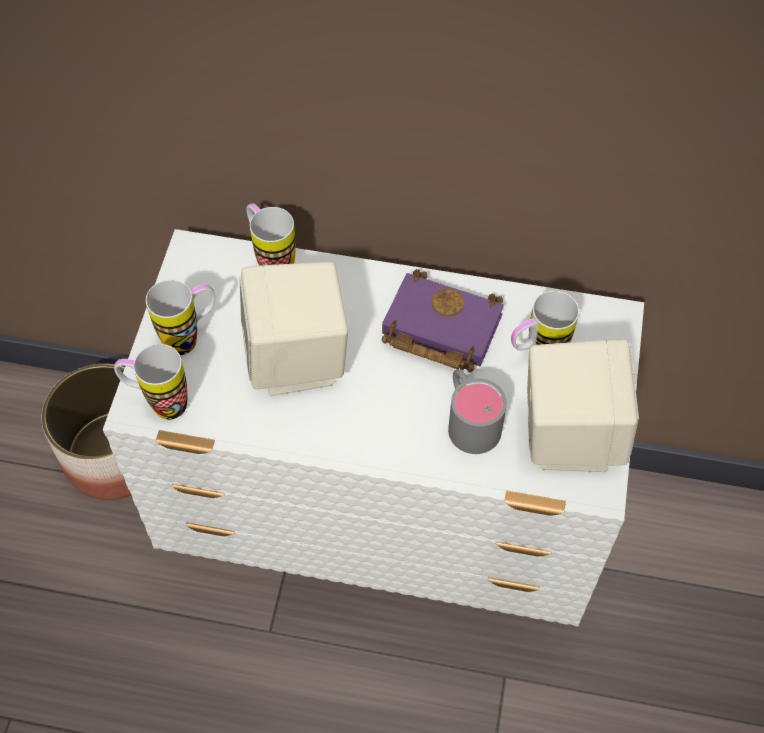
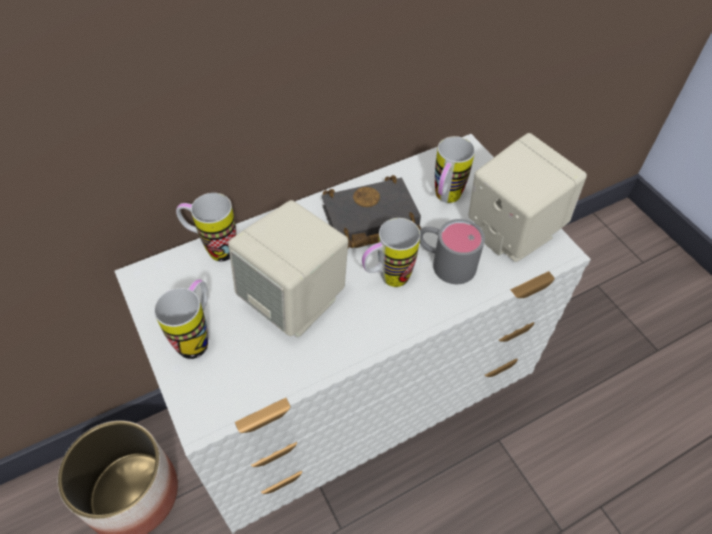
camera: 40 degrees left, 5 degrees down
(159, 403) = (216, 402): mug -> mug (386, 279)
(437, 328) = (369, 220): purple book -> black book

